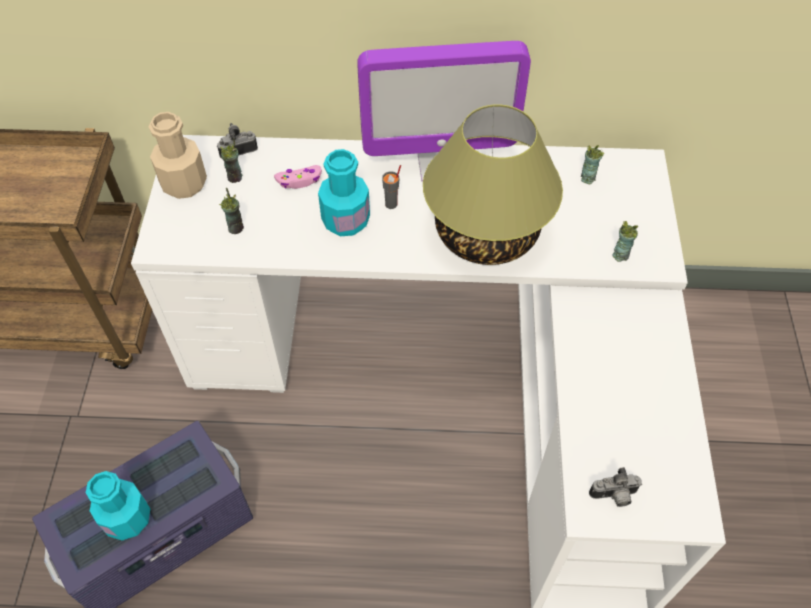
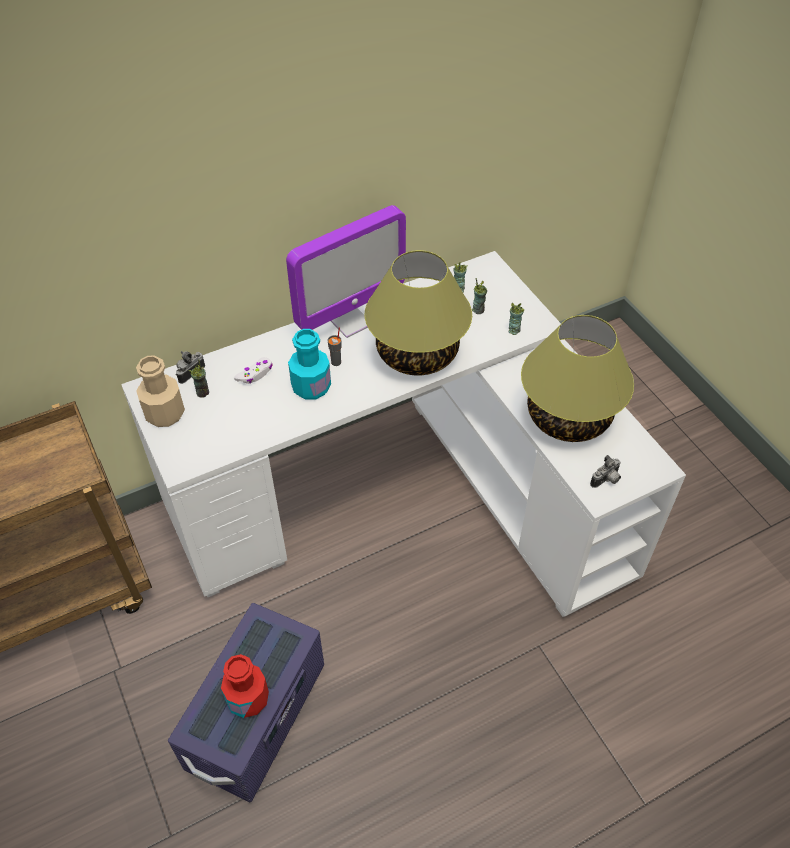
camera: 30 degrees left, 5 degrees down
(127, 518) = (248, 699): turquoise bottle -> red bottle
(236, 227) = (231, 427): cup -> cup (478, 309)
(299, 180) = (255, 374): pink game controller -> white game controller
(620, 394) = (568, 418): none -> table lamp

